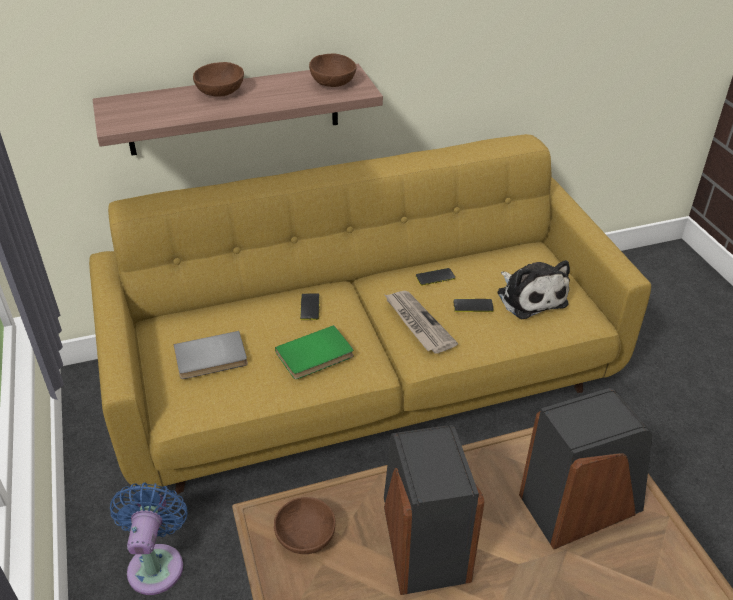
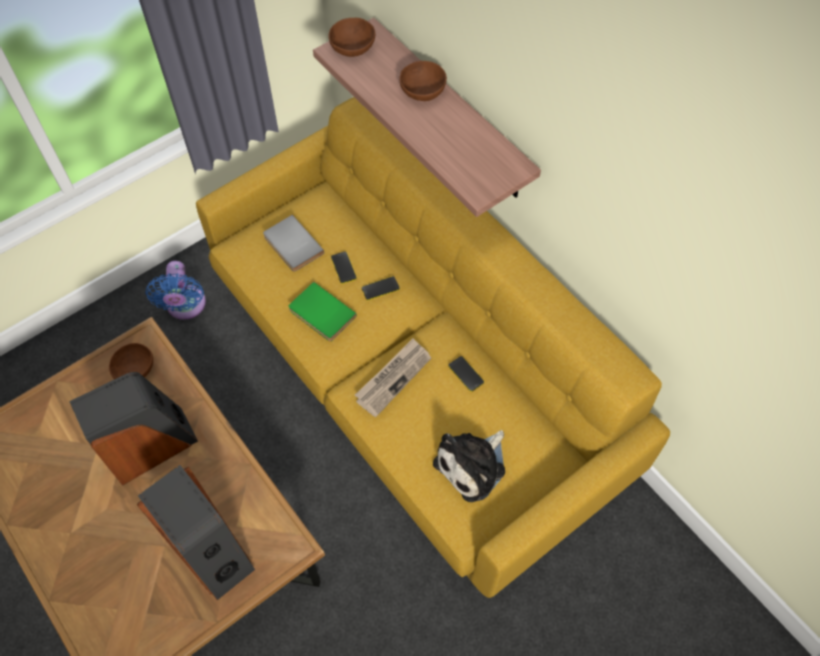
camera: 70 degrees right, 20 degrees up
(157, 563) = (185, 307): blue fan -> blue fan turned 105 degrees clockwise
(334, 83) = (483, 165): brown bowl -> brown bowl (353, 49)
(473, 306) = (434, 417): phone -> phone (343, 268)

